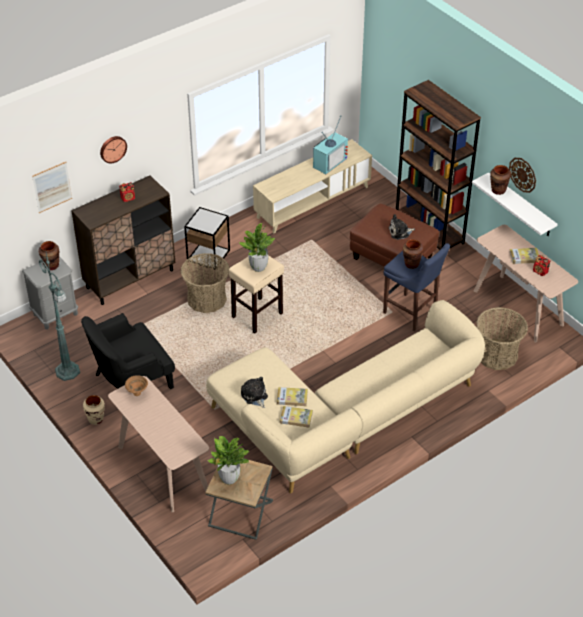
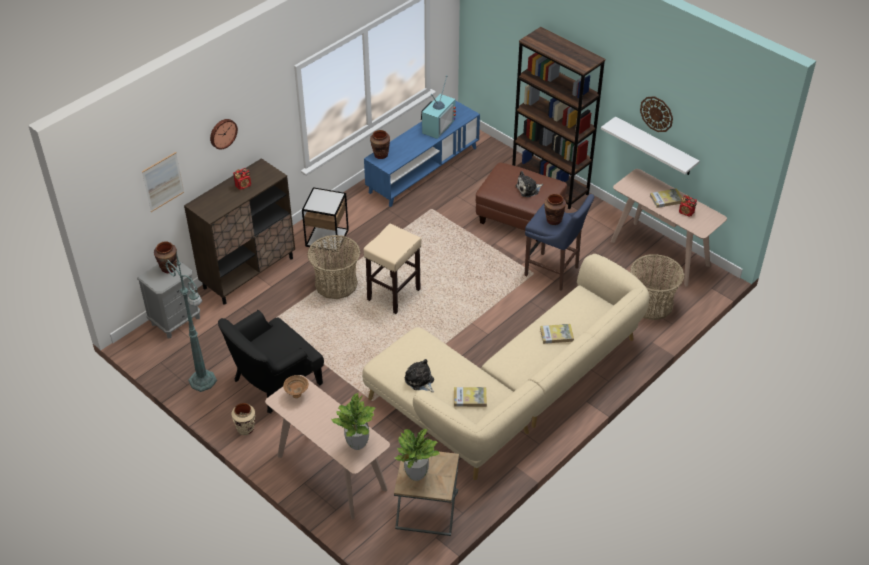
camera: 10 degrees left, 0 degrees up
(258, 267) = (395, 243): potted plant -> potted plant (357, 444)
(292, 398) = (460, 377): book -> book (556, 335)
(312, 202) = (423, 170): beige tv stand -> blue tv stand
(498, 190) = (630, 133): brown vase -> brown vase (380, 155)

